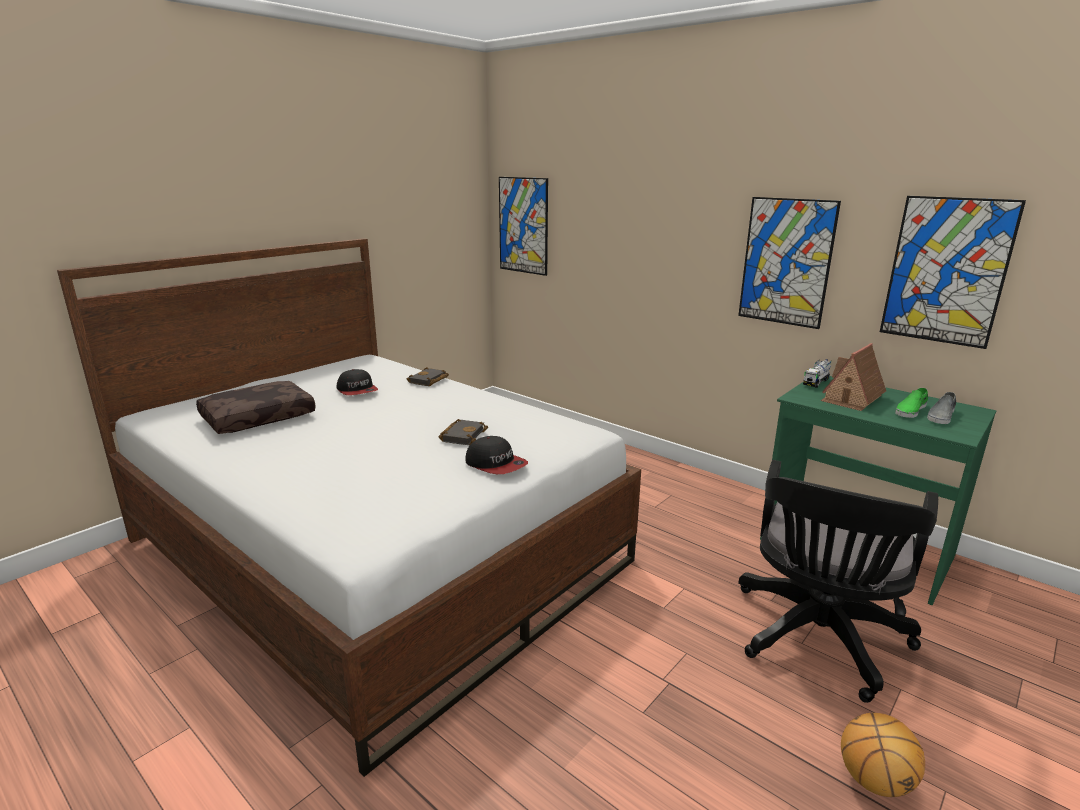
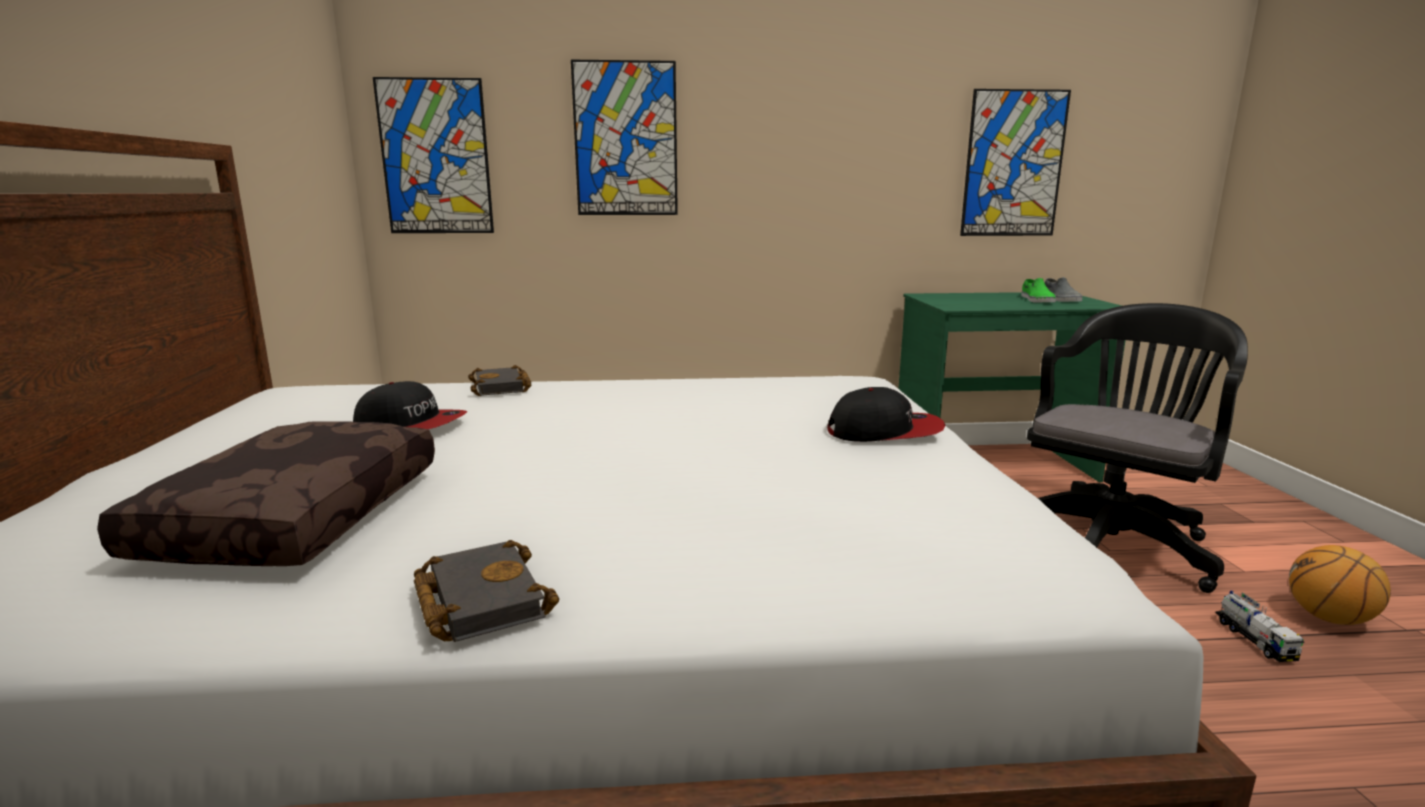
camera: 45 degrees left, 5 degrees down
(462, 435) = (750, 421): black book -> black book (478, 599)
(786, 262) = (857, 172): picture -> picture (625, 139)
(816, 382) = (927, 297): toy truck -> toy truck (1254, 640)
(817, 640) = (1111, 542): black office chair -> black office chair turned 120 degrees counterclockwise
(851, 398) = (983, 301): toy house -> none

